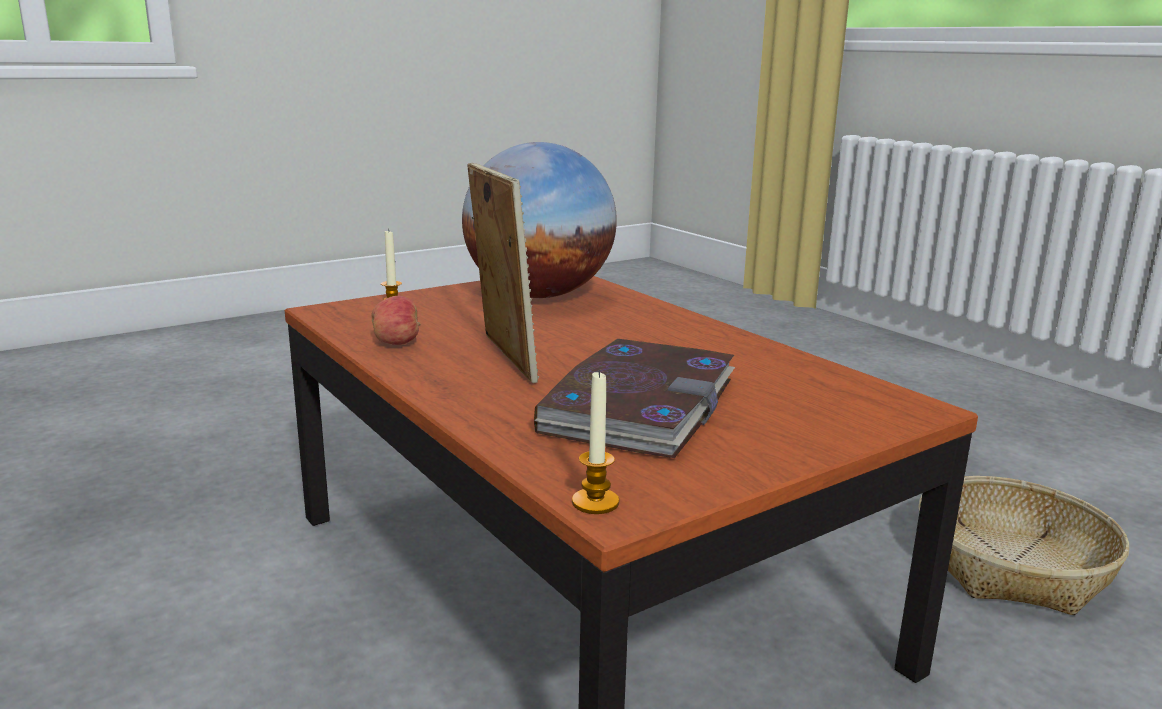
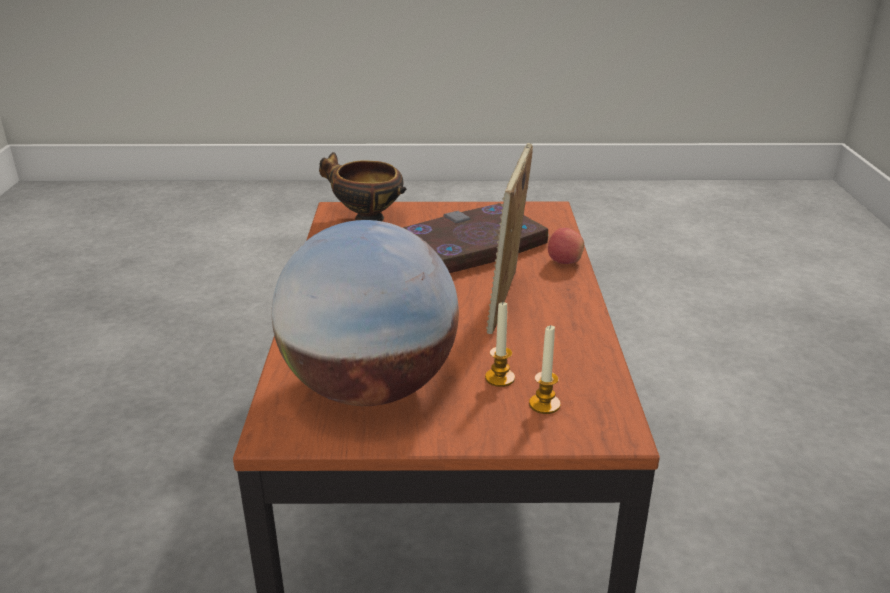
camera: 145 degrees left, 10 degrees up
(397, 343) = (572, 346): apple -> apple (564, 262)
(595, 502) = (554, 212): candle -> candle (500, 378)
(850, 404) = (366, 218): none -> bowl
(1010, 565) = (178, 367): basket -> none

